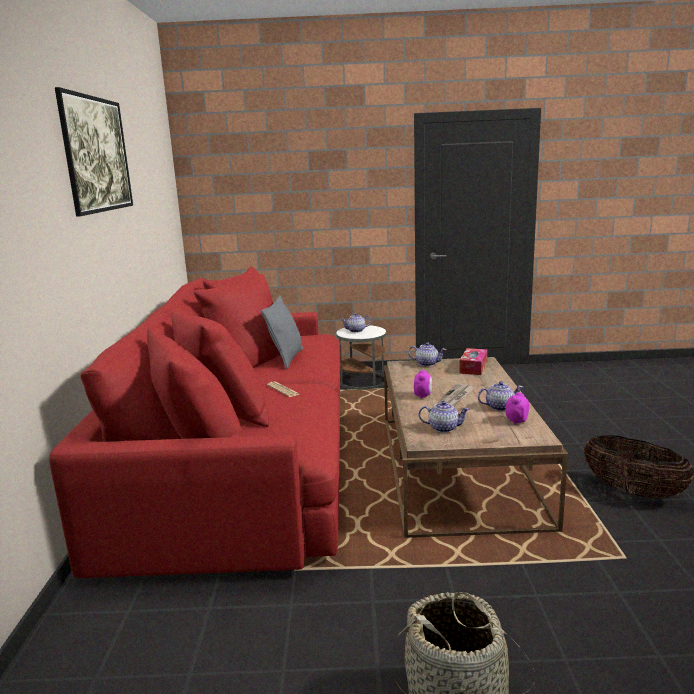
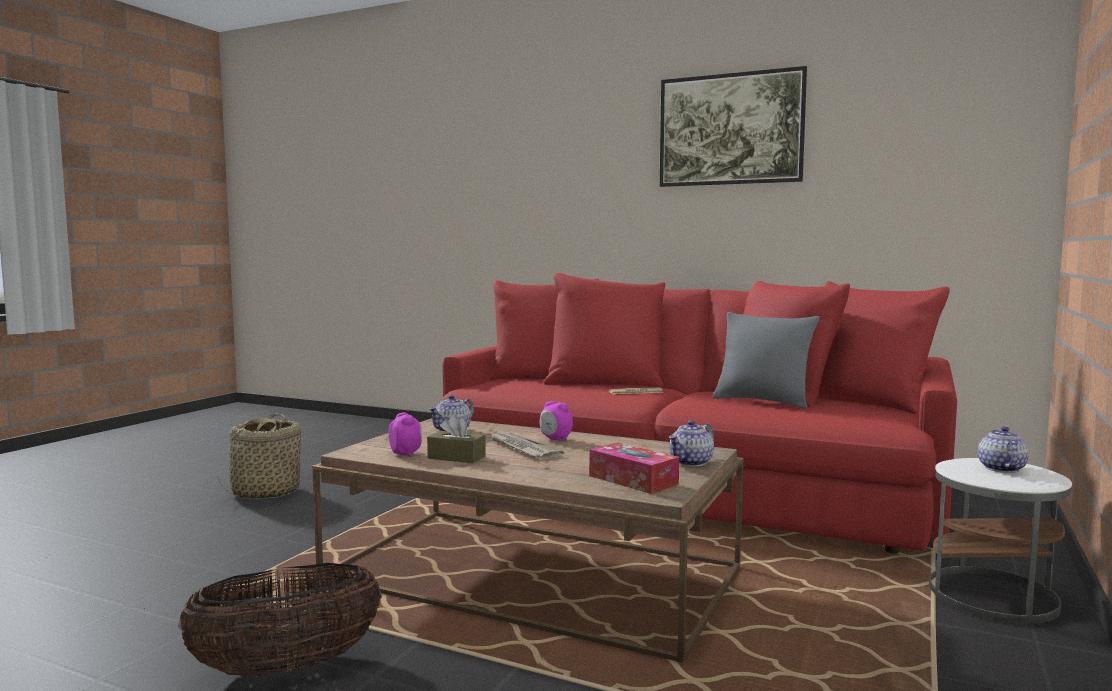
camera: 115 degrees right, 10 degrees down
(500, 407) = (456, 457): teapot -> brown tissue box

